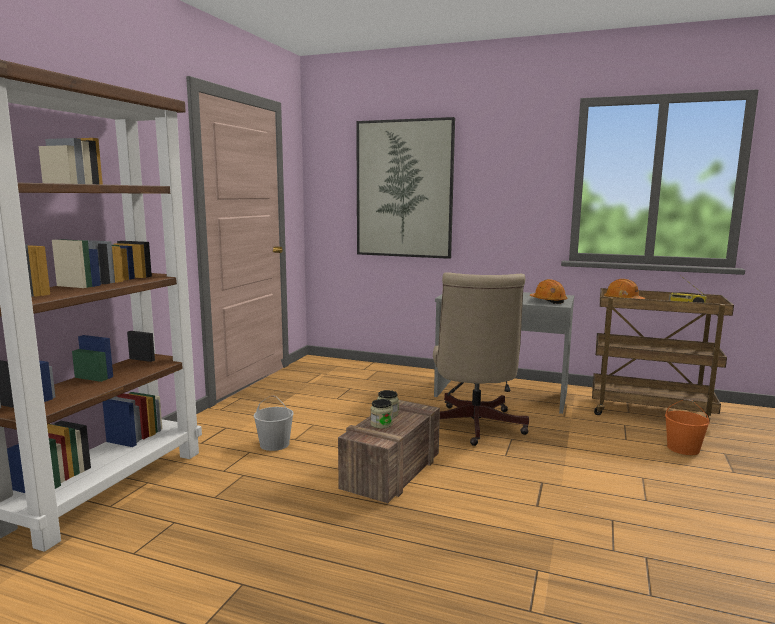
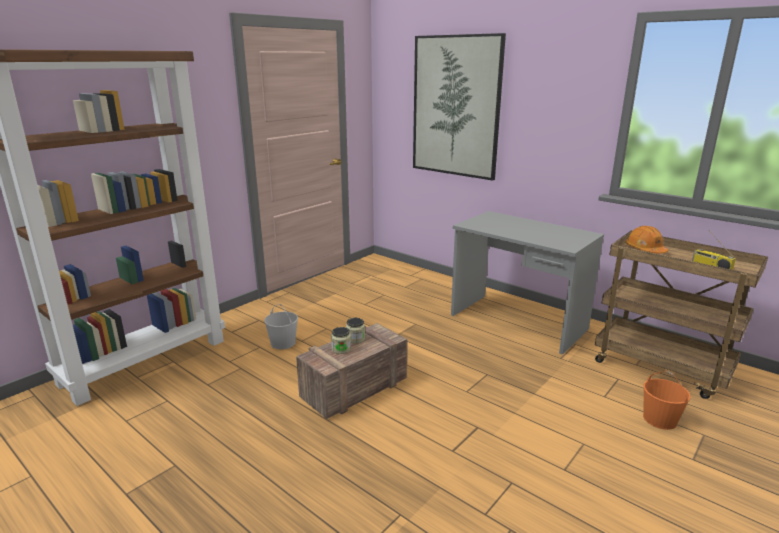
camera: 20 degrees right, 10 degrees up
(474, 427) = (461, 355): beige office chair -> none
(548, 301) = (562, 240): orange hard hat -> none

